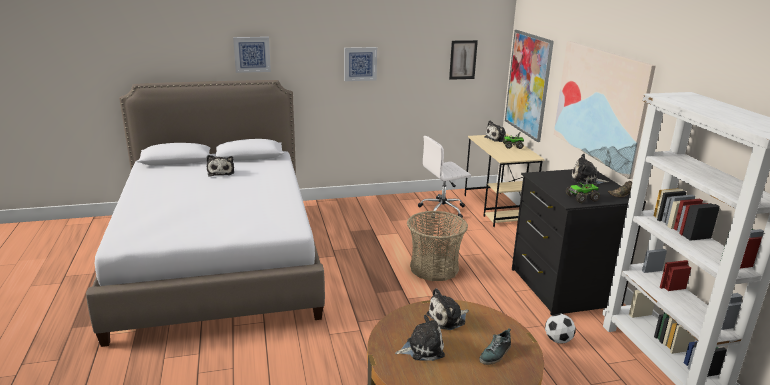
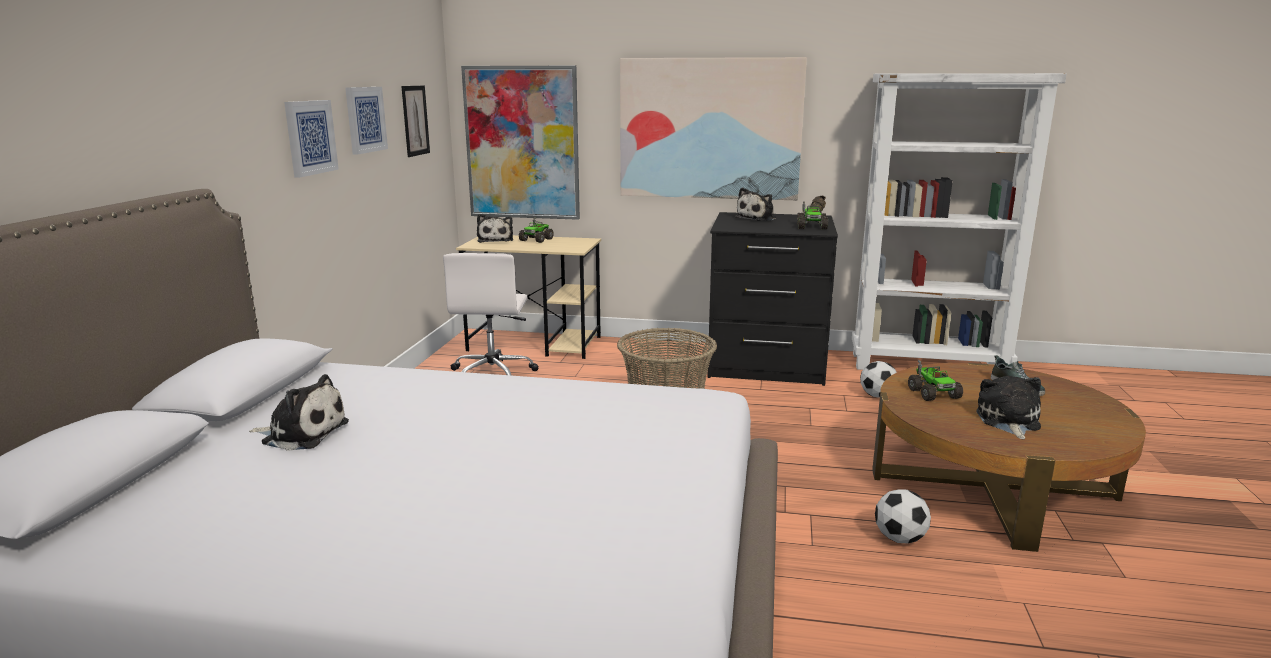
camera: 65 degrees left, 5 degrees down
(252, 54) = (125, 126): picture -> picture (365, 119)
(353, 363) = (899, 538): none -> football
(448, 318) = (933, 393): plush toy -> toy truck

